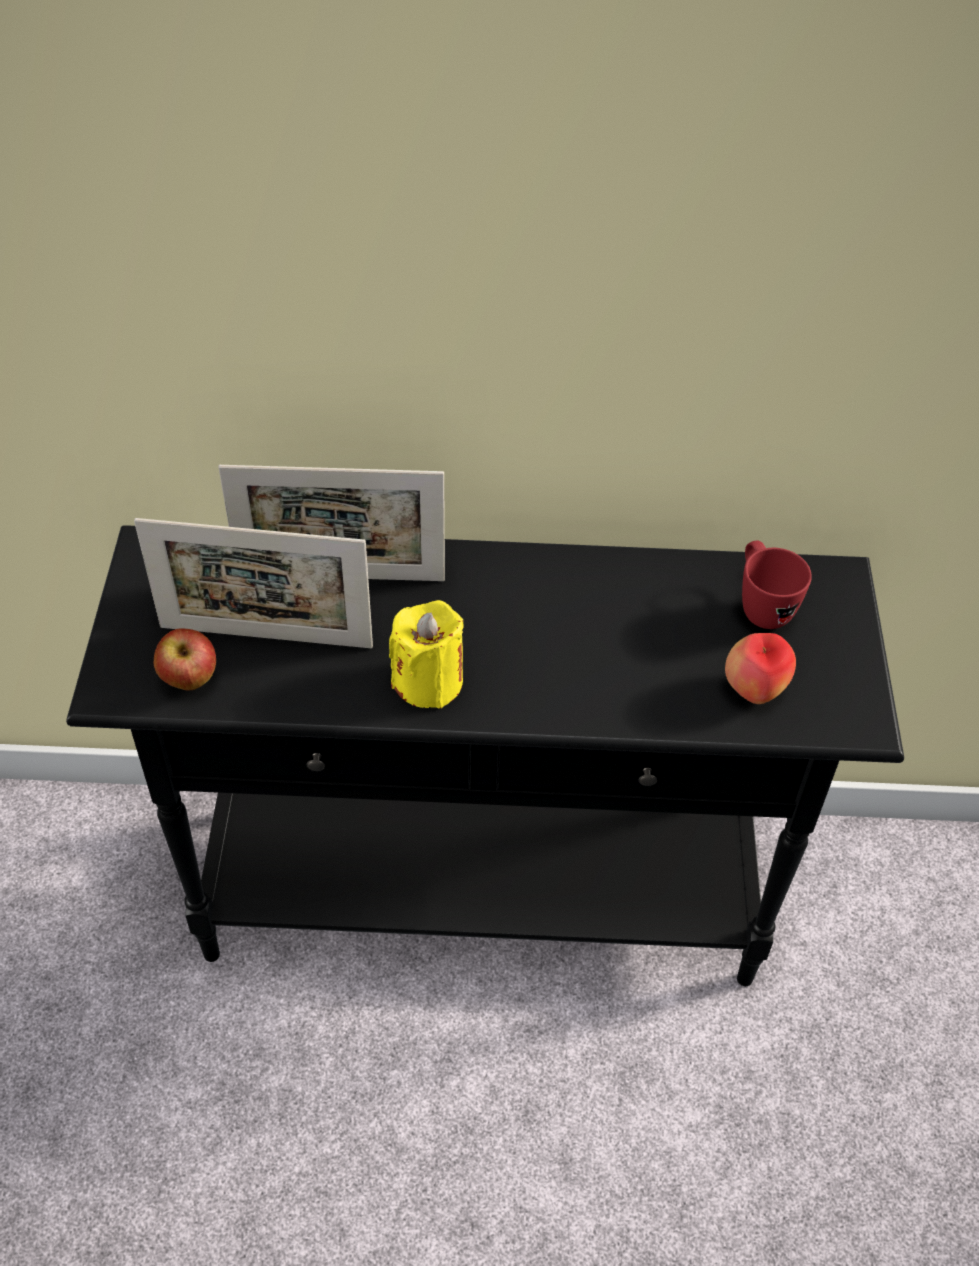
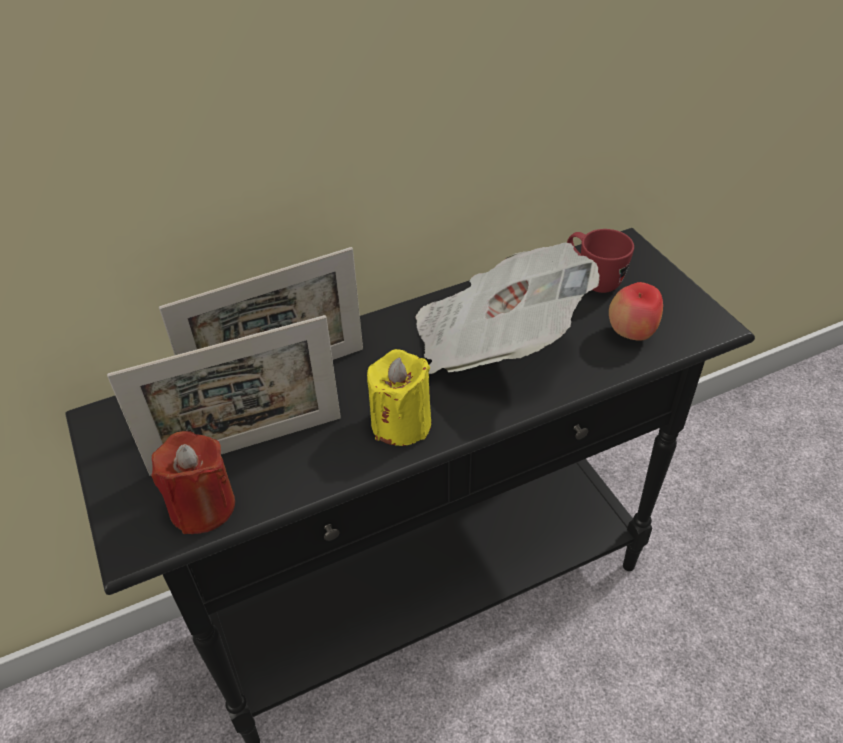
camera: 25 degrees left, 5 degrees down
(190, 680) = (203, 506): apple -> red candle
(591, 633) = (495, 342): none -> newspaper

